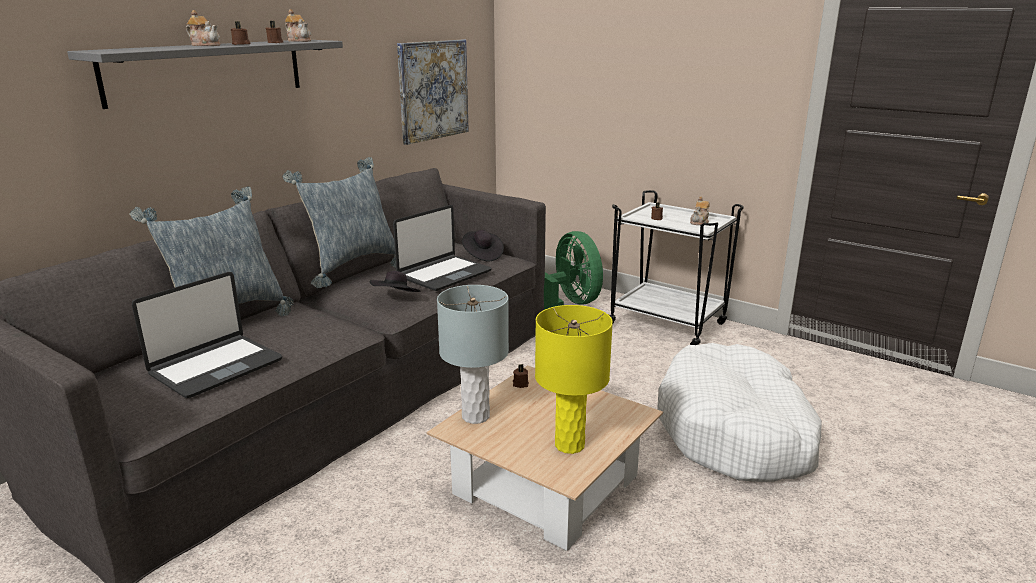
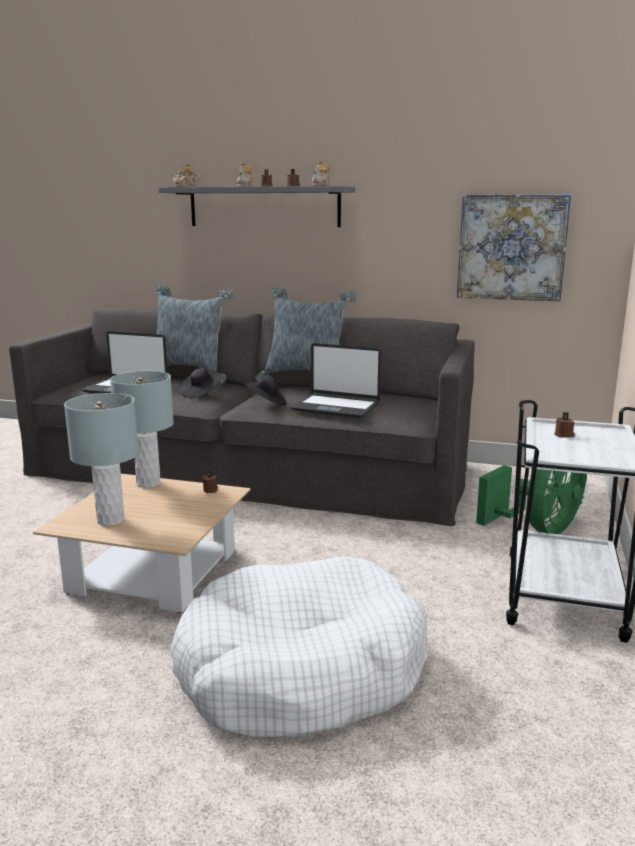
camera: 70 degrees right, 5 degrees down
(482, 255) = (402, 411): black hat -> black hat (201, 393)
(569, 445) = (110, 520): yellow table lamp -> grey table lamp
(699, 222) = (588, 455): teapot -> teapot (185, 187)

